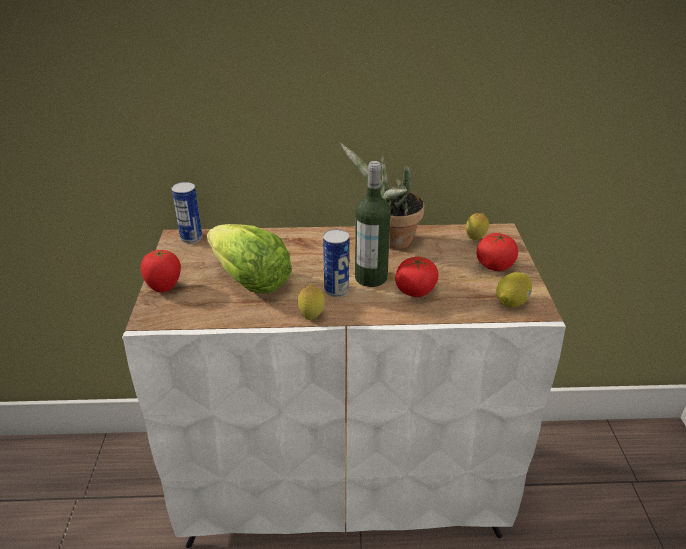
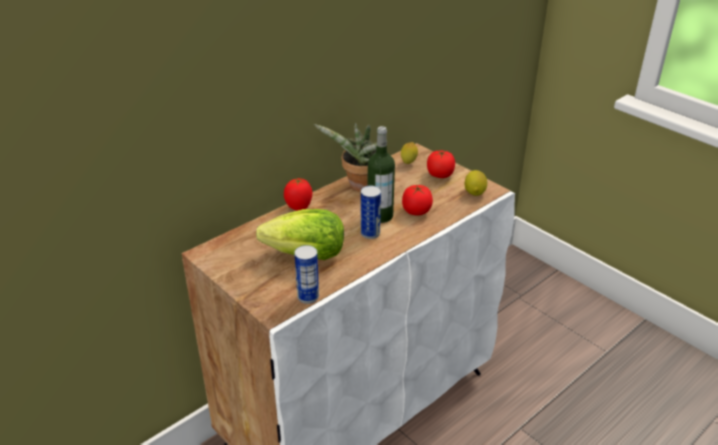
camera: 40 degrees left, 0 degrees up
(164, 288) = (252, 290): tomato -> tomato (299, 208)
(191, 238) = (215, 248): can -> can (308, 297)
(311, 316) = (378, 256): lemon -> none

